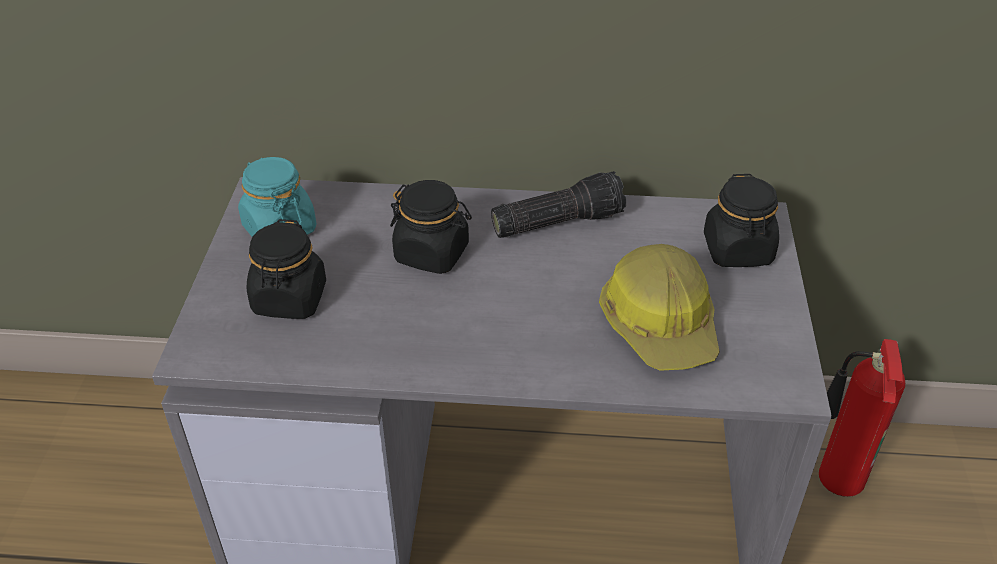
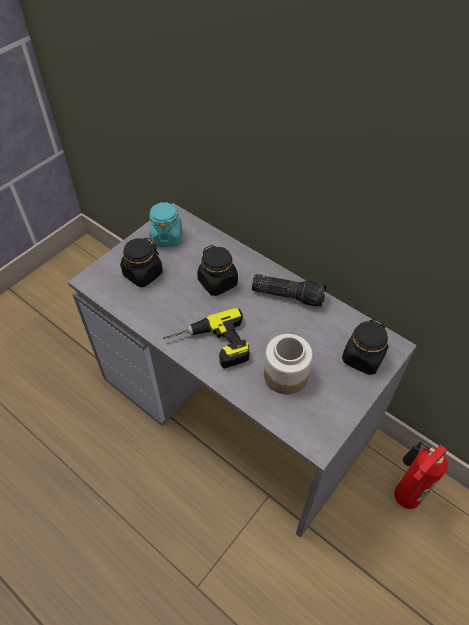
camera: 35 degrees right, 10 degrees up
(508, 346) = (209, 347): none -> power drill
(660, 324) = (286, 375): hard hat -> jar

